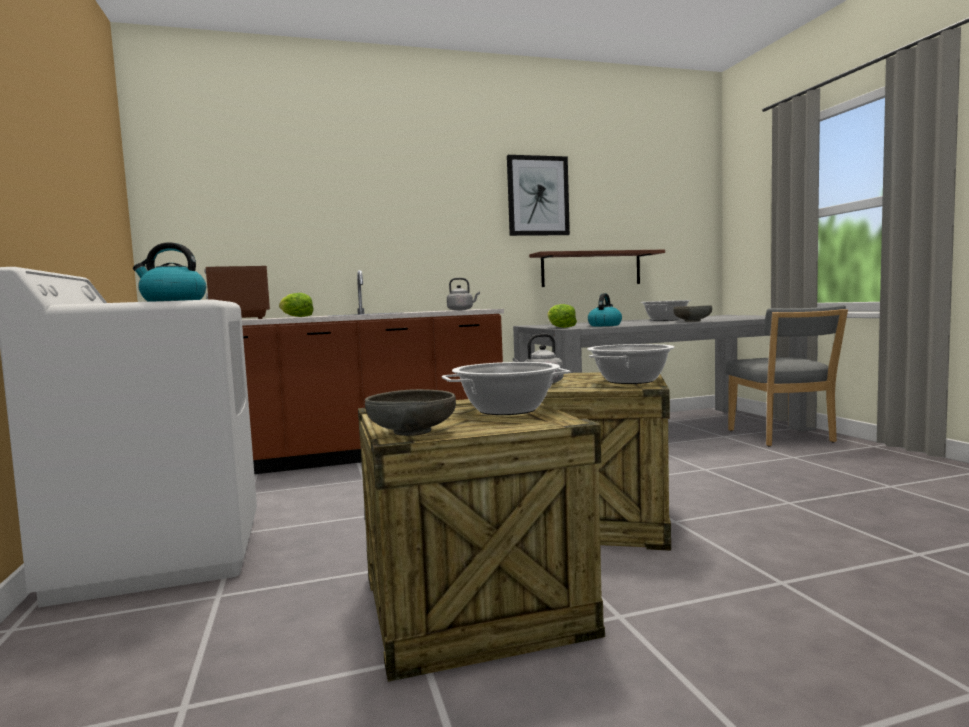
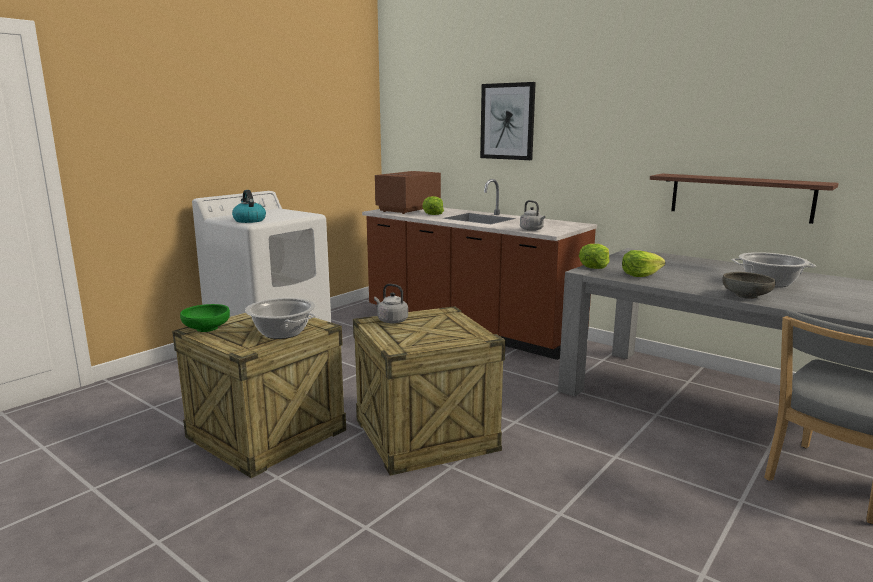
camera: 55 degrees right, 10 degrees up
(411, 432) = (206, 328): grey bowl -> green bowl
(538, 196) = (681, 107): picture -> picture (507, 121)
(604, 325) = (640, 275): kettle -> lettuce
(630, 381) = (424, 341): cooking pot -> none

